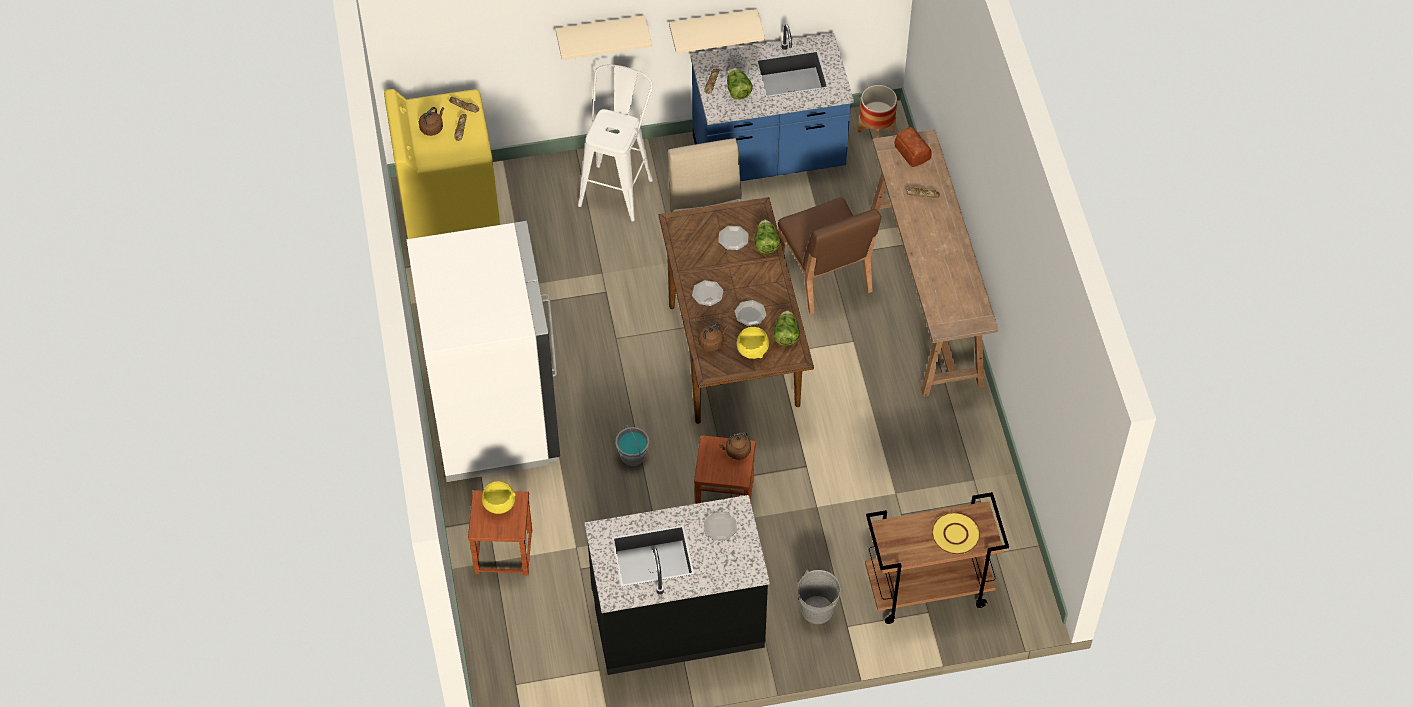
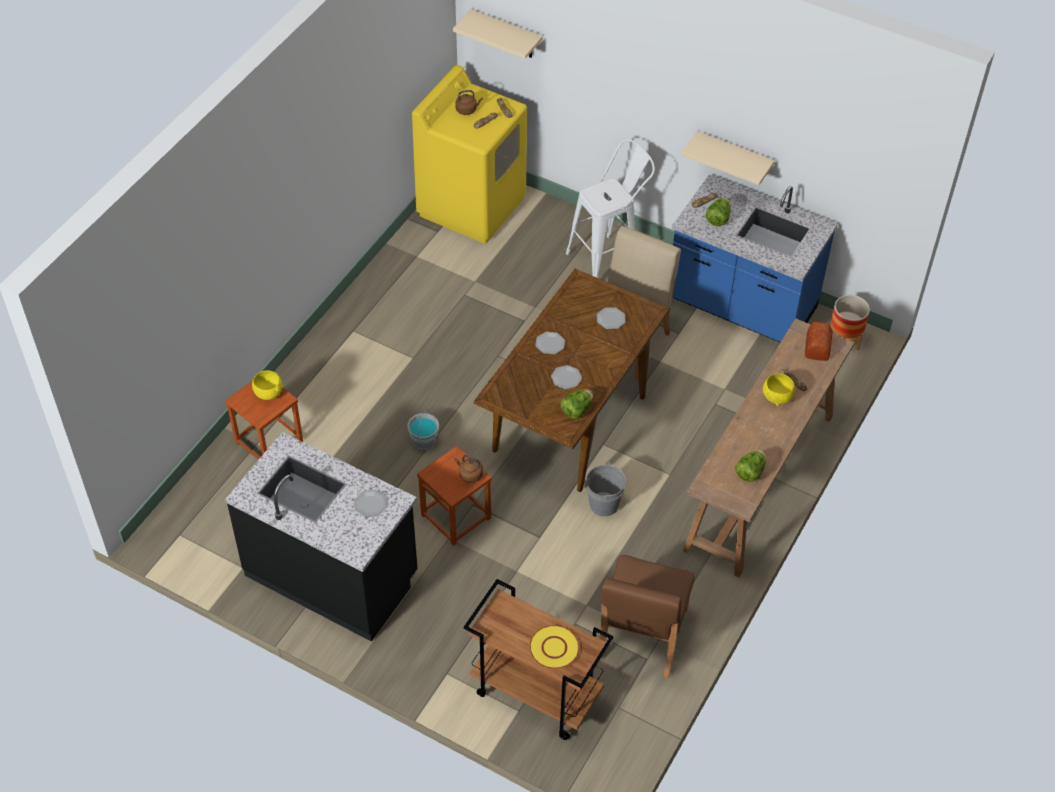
camera: 40 degrees right, 5 degrees down
(494, 417) = (359, 351): white fridge -> none
(600, 33) = (639, 110): beige shelf -> beige shelf (506, 35)
(712, 342) = (516, 378): brown kettle -> none
(752, 350) = (540, 404): yellow bowl -> yellow bowl (777, 397)
(765, 243) = (631, 338): lettuce -> lettuce (750, 472)
(817, 610) = (437, 644): grey bucket -> grey bucket (604, 504)
(824, 275) = (696, 414): brown chair -> brown chair (641, 634)

